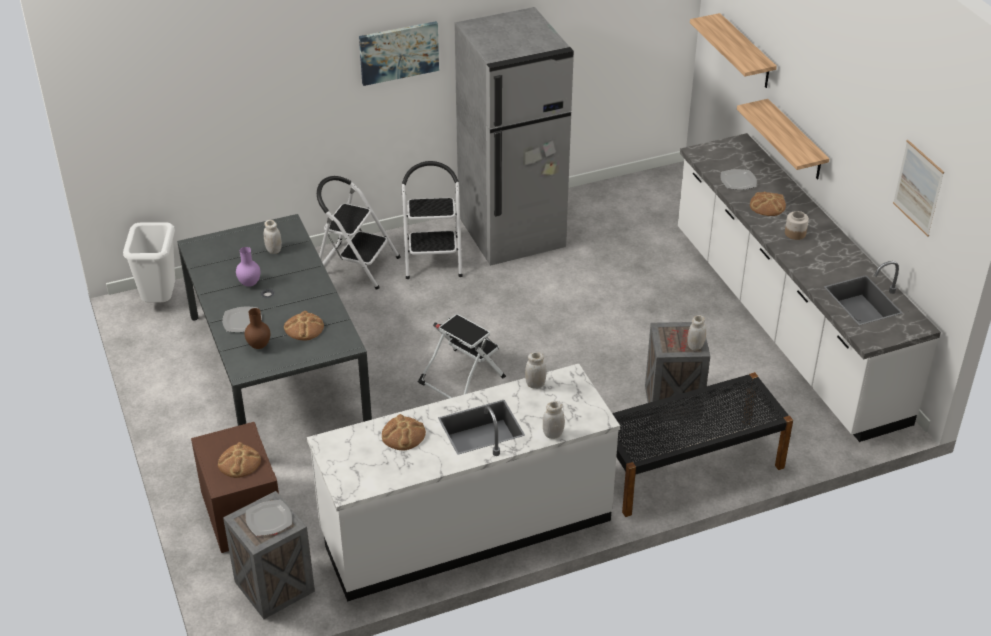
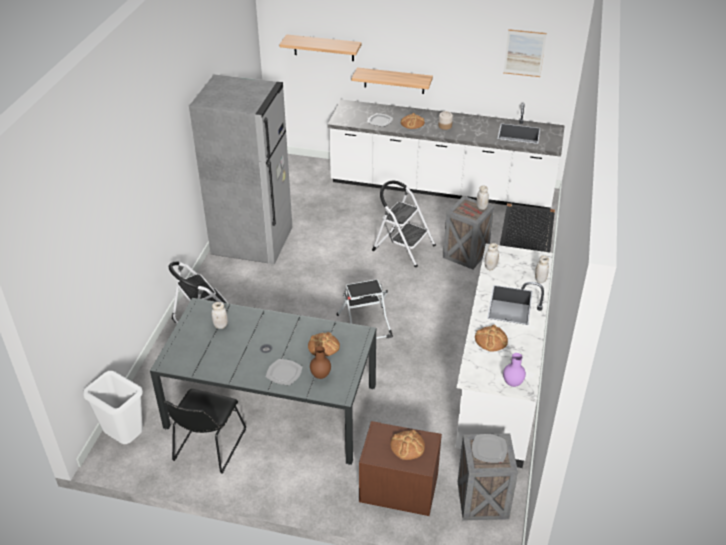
camera: 55 degrees left, 0 degrees up
(191, 357) = (208, 447): none -> black chair
(249, 284) = (245, 353): purple vase -> purple vase (512, 384)
(399, 52) = (170, 146): picture -> none
(433, 256) = (236, 282): step ladder -> step ladder (402, 247)

